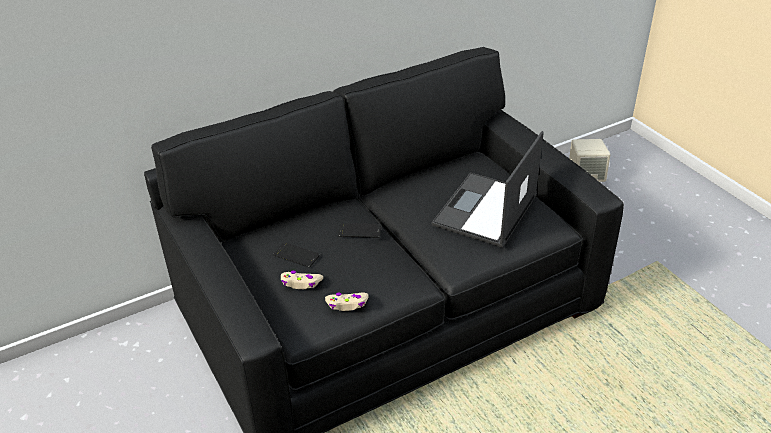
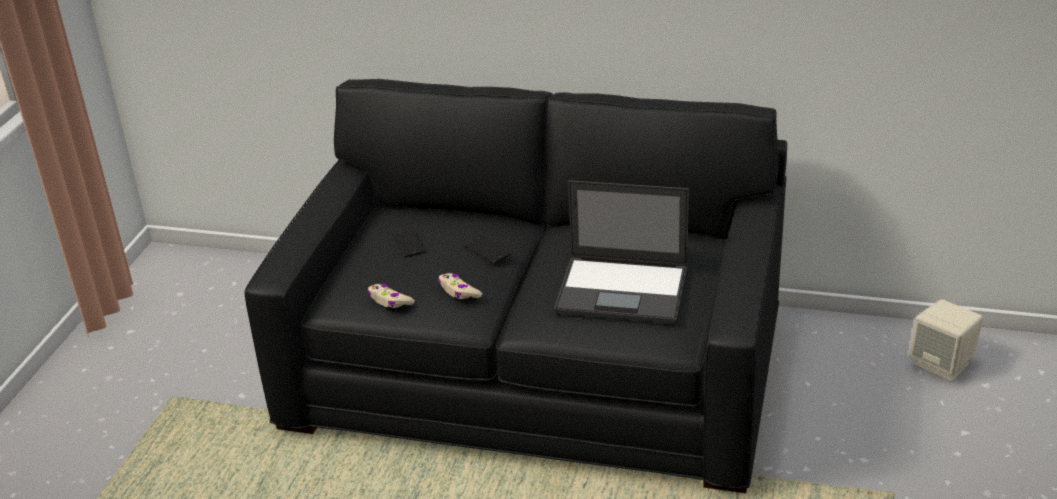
camera: 45 degrees right, 5 degrees down
(301, 283) = (380, 266): beige game controller -> beige game controller (459, 291)
(485, 211) = (624, 290): laptop -> laptop turned 150 degrees counterclockwise

